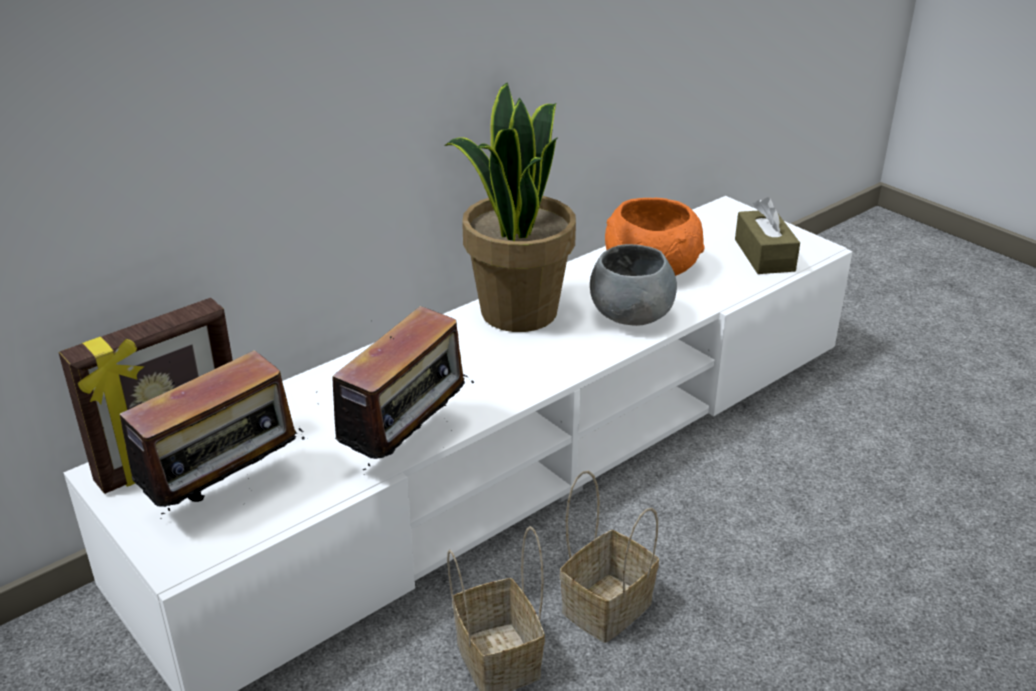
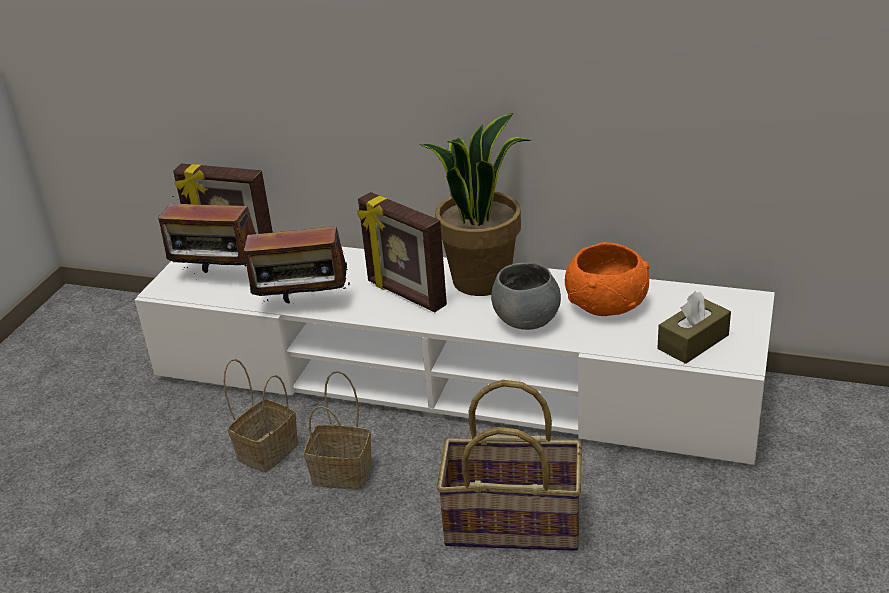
camera: 60 degrees right, 0 degrees up
(482, 367) = (405, 294): none -> picture frame
(798, 513) = (514, 522): none -> basket

